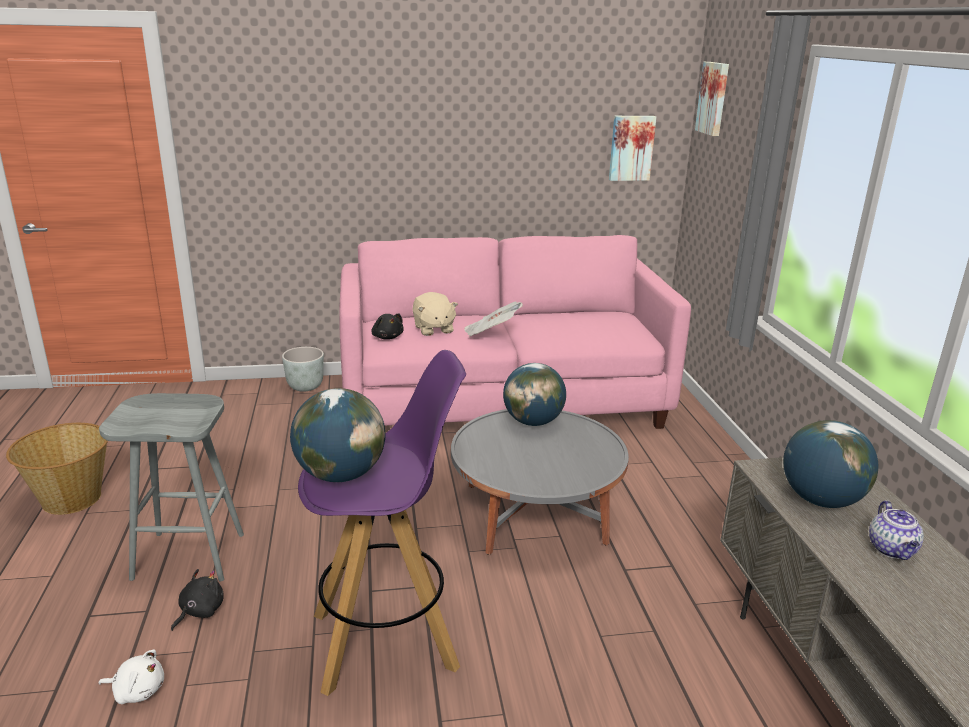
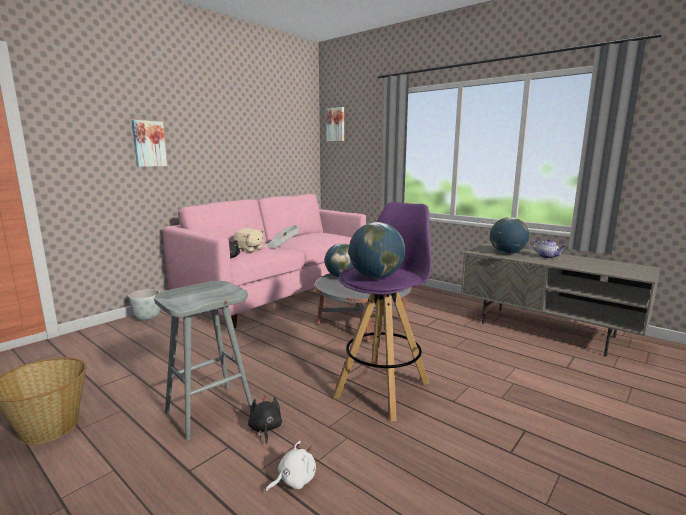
camera: 40 degrees left, 10 degrees down
(631, 148) = (298, 151): picture -> picture (149, 143)

